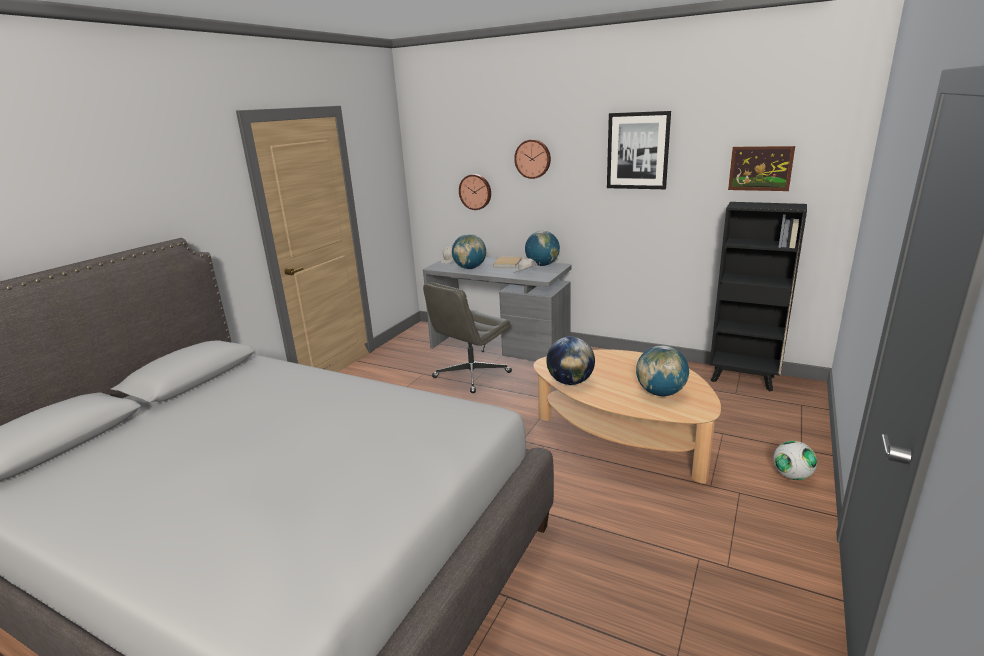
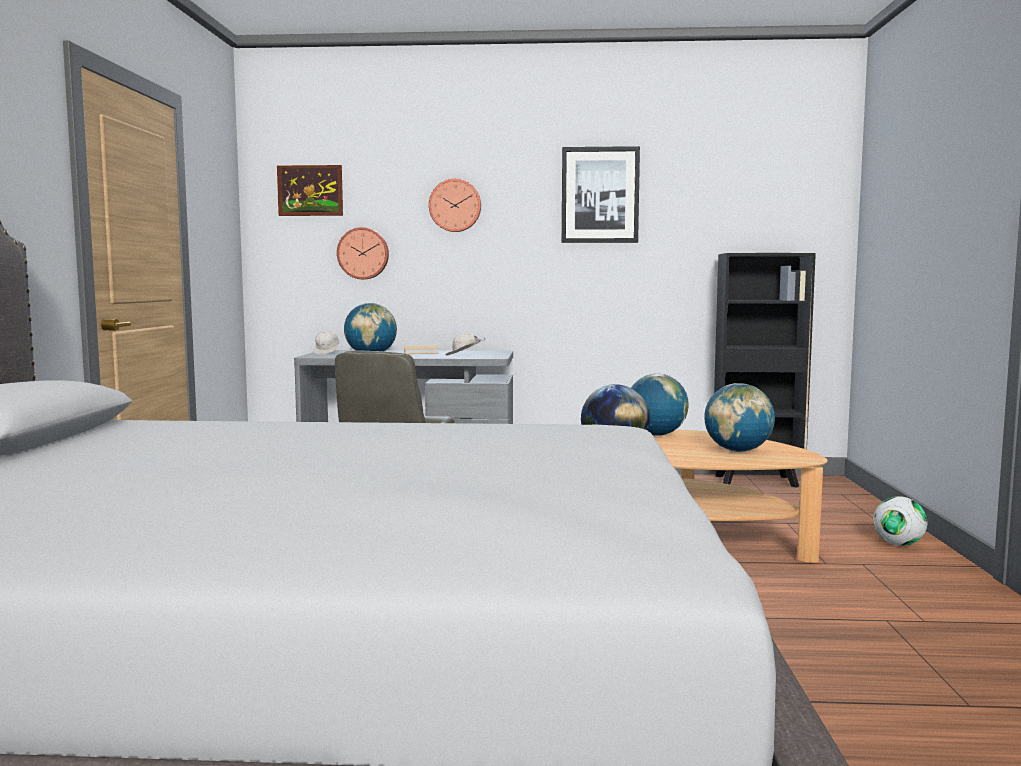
camera: 25 degrees left, 15 degrees down
(542, 265) = (474, 352): globe -> globe (656, 435)
(760, 168) = (746, 216): picture -> picture (310, 190)

